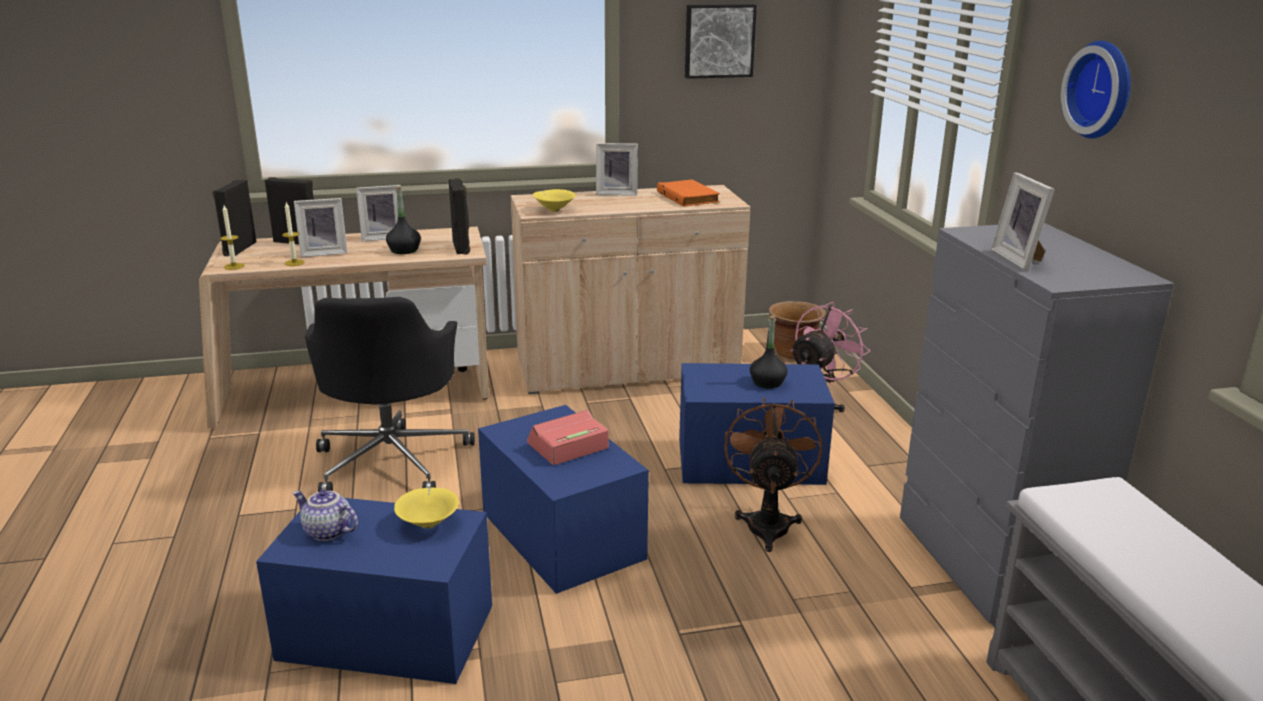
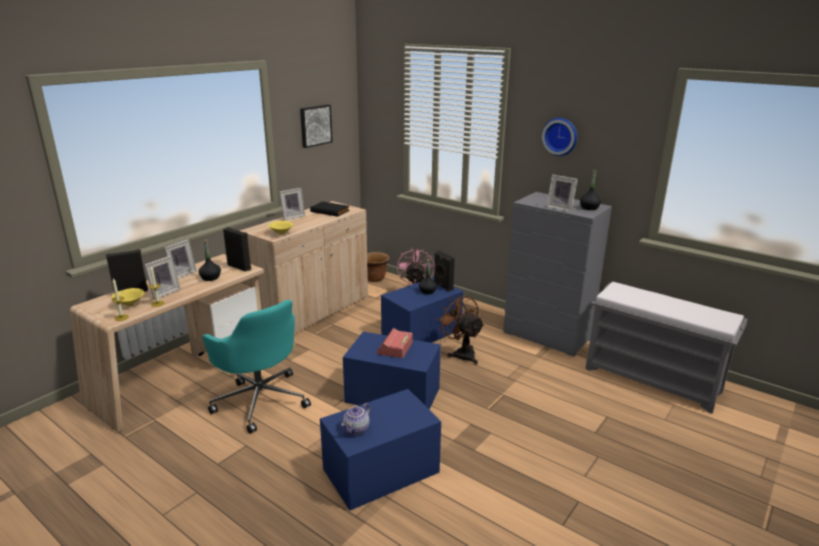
camera: 40 degrees left, 0 degrees up
(238, 249) = (99, 307): black speaker -> black speaker (442, 286)
(326, 532) = (356, 429): teapot -> teapot turned 45 degrees counterclockwise
(392, 460) = (260, 400): black office chair -> turquoise office chair
(428, 523) = (393, 404): yellow bowl -> yellow bowl (129, 304)
(689, 197) = (330, 211): orange book -> black book
(1096, 273) = (589, 208): none -> black bottle

